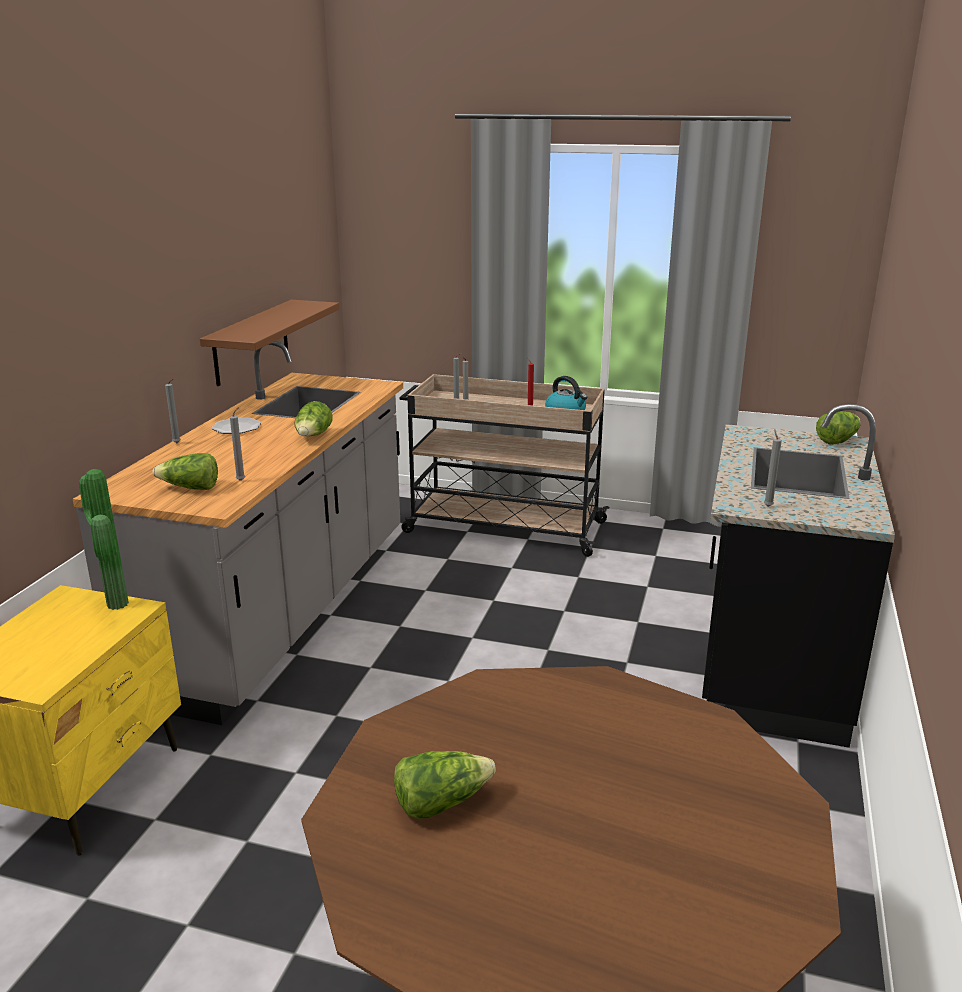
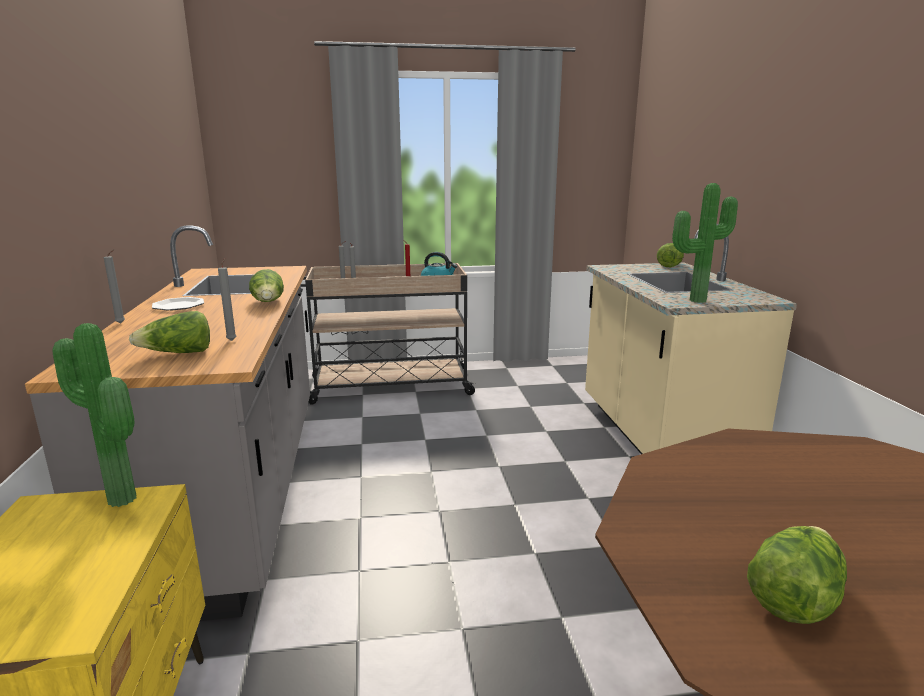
camera: 25 degrees left, 5 degrees down
(251, 342) = (159, 233): brown shelf -> none
(767, 506) = (695, 300): grey candle -> potted plant
(769, 664) = (658, 439): black counter -> beige counter

